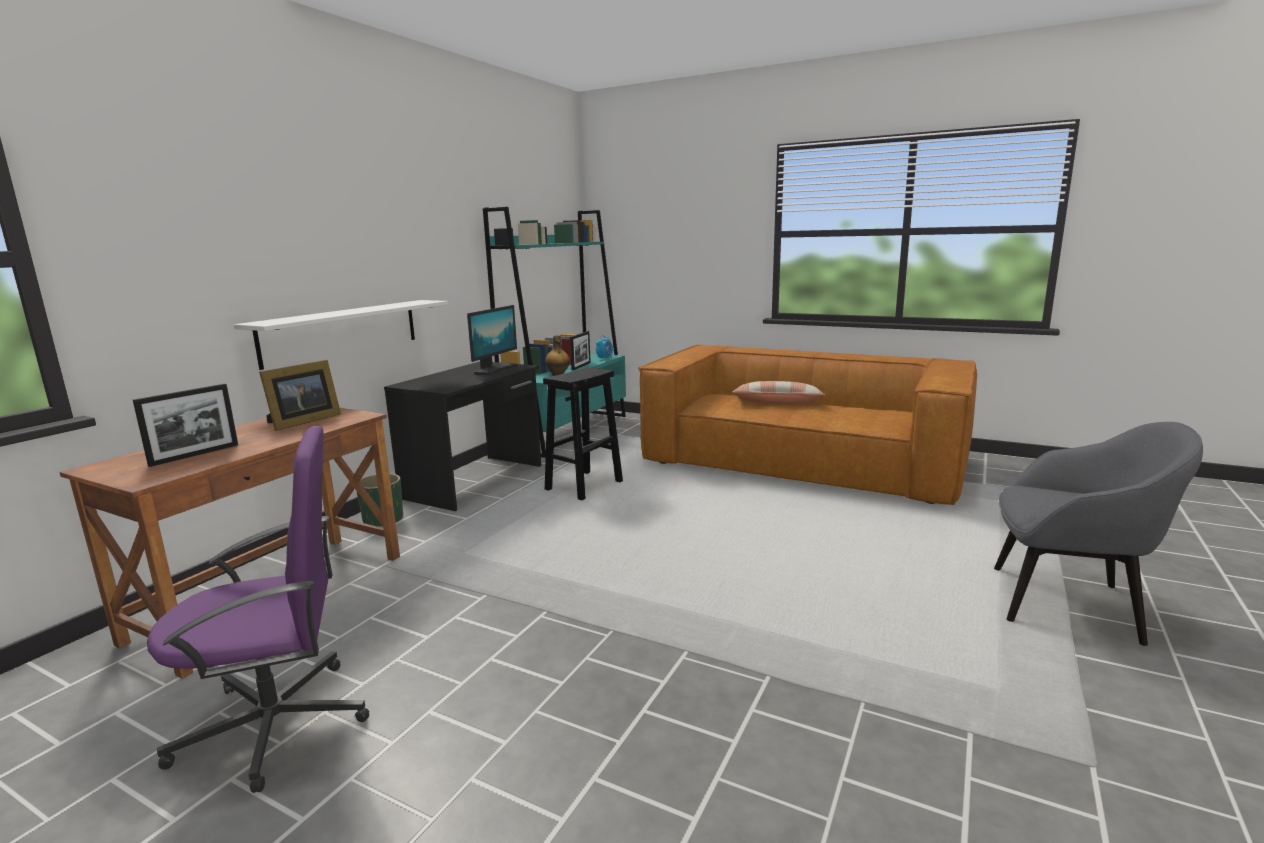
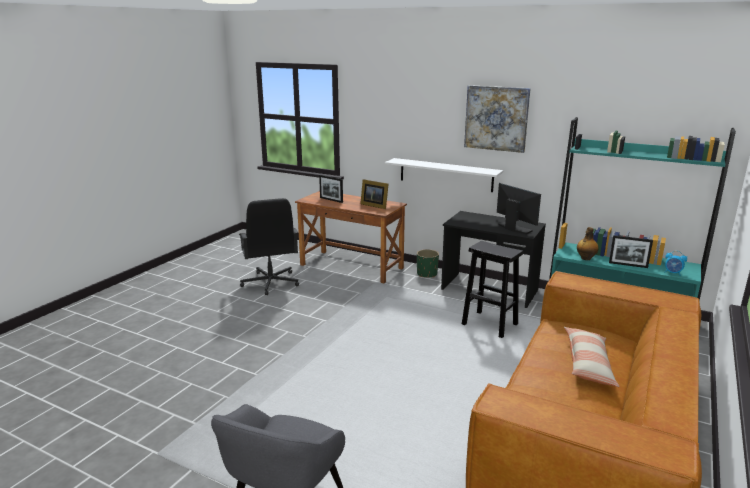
camera: 90 degrees right, 5 degrees up
(277, 724) = (270, 283): purple office chair -> black office chair
(397, 217) = (496, 118): none -> picture
(495, 369) = (514, 228): monitor -> monitor turned 150 degrees counterclockwise

